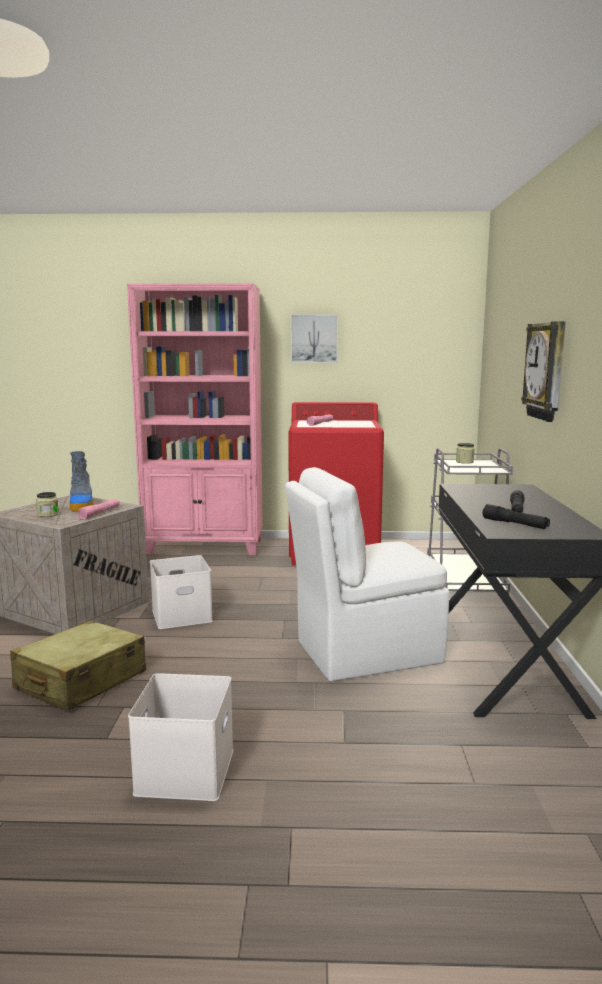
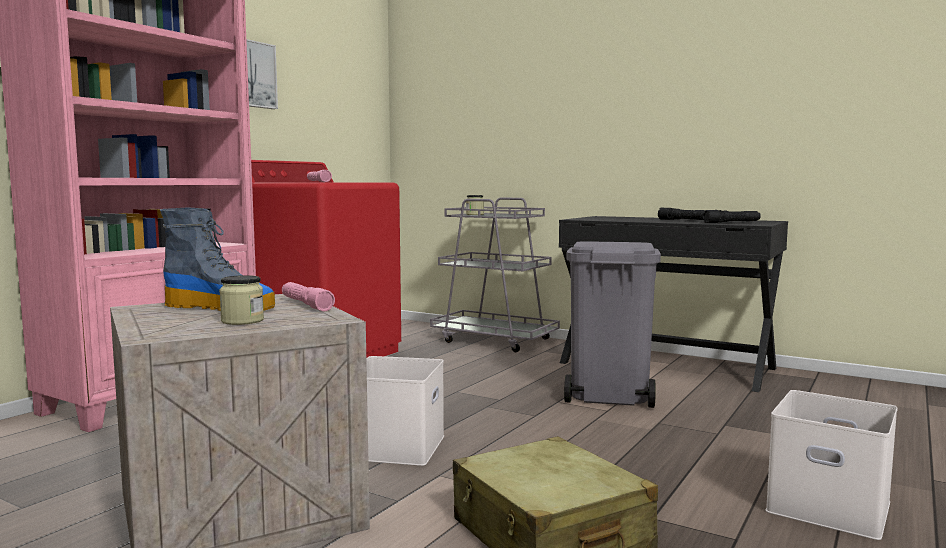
camera: 60 degrees left, 5 degrees down
(364, 652) = (608, 395): white chair -> grey trash can
(547, 371) = (593, 113): wall clock -> none

